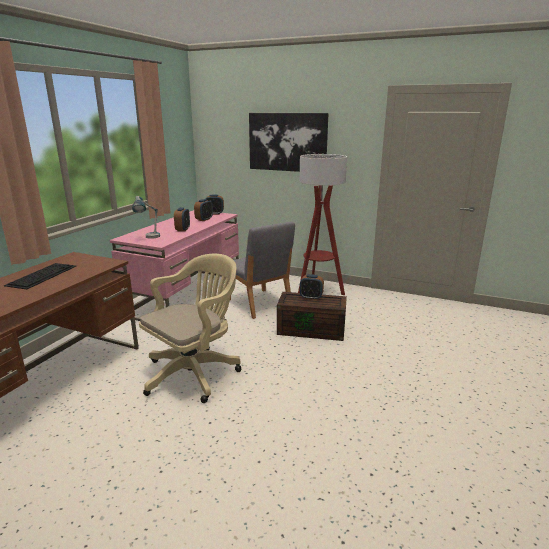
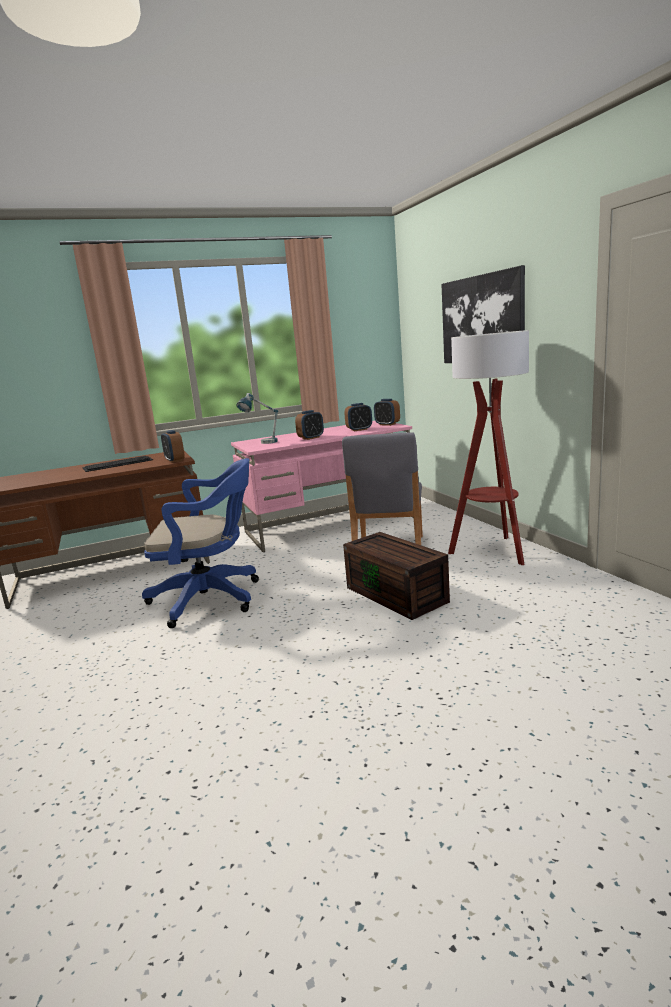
camera: 45 degrees right, 5 degrees down
(195, 372) = (212, 599): beige office chair -> blue office chair
(311, 297) = (398, 545): alarm clock -> alarm clock (175, 460)

